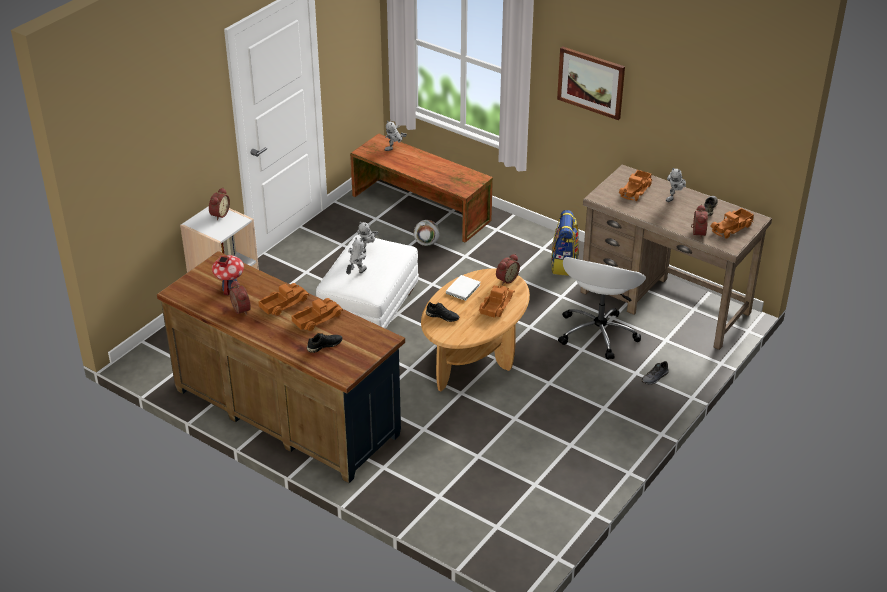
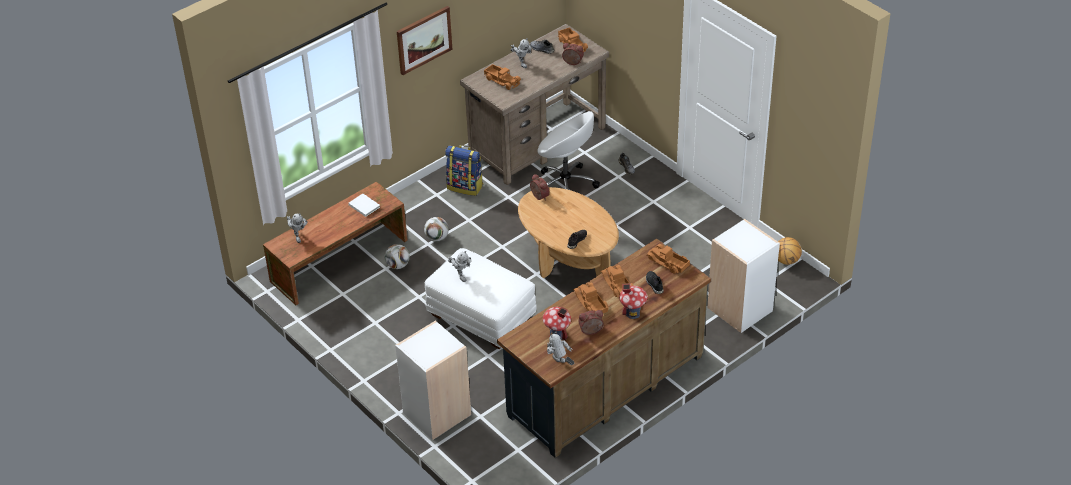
camera: 75 degrees left, 5 degrees up
(219, 214) = (419, 343): alarm clock -> none
(274, 335) = (633, 313): none -> toy house
(356, 274) = (493, 287): toy robot -> toy robot (560, 364)
(438, 507) = (739, 309): none -> bookcase
(464, 288) = (543, 223): white book -> white book (364, 205)
(476, 260) = (437, 238): none -> football
(495, 305) = (572, 208): toy truck -> toy truck (667, 263)
(543, 542) = (786, 260): none -> basketball

